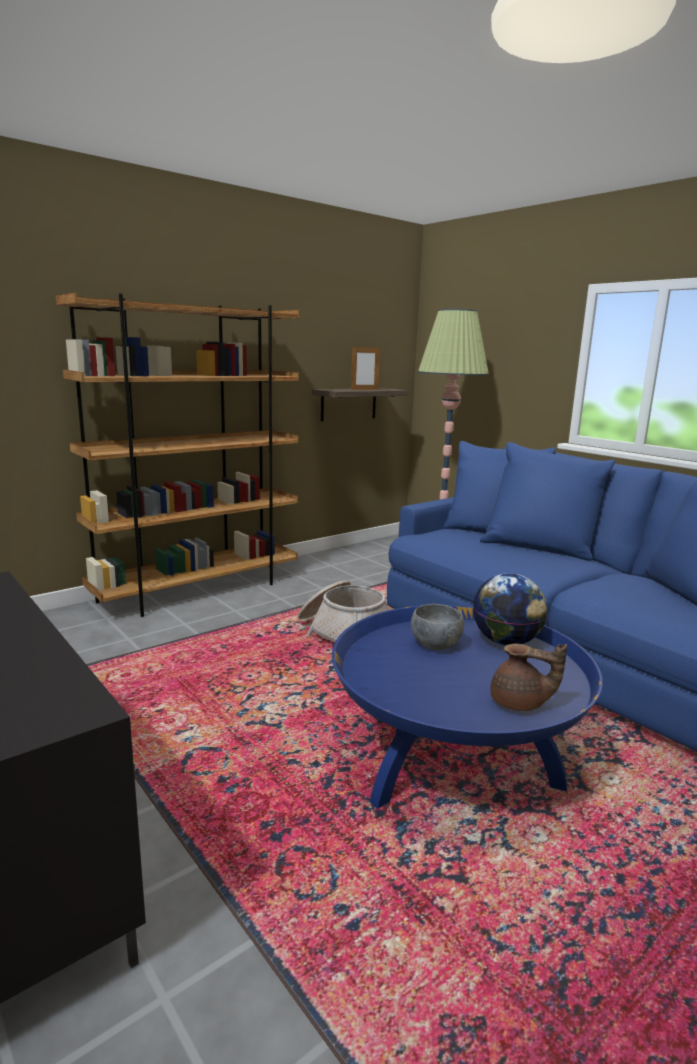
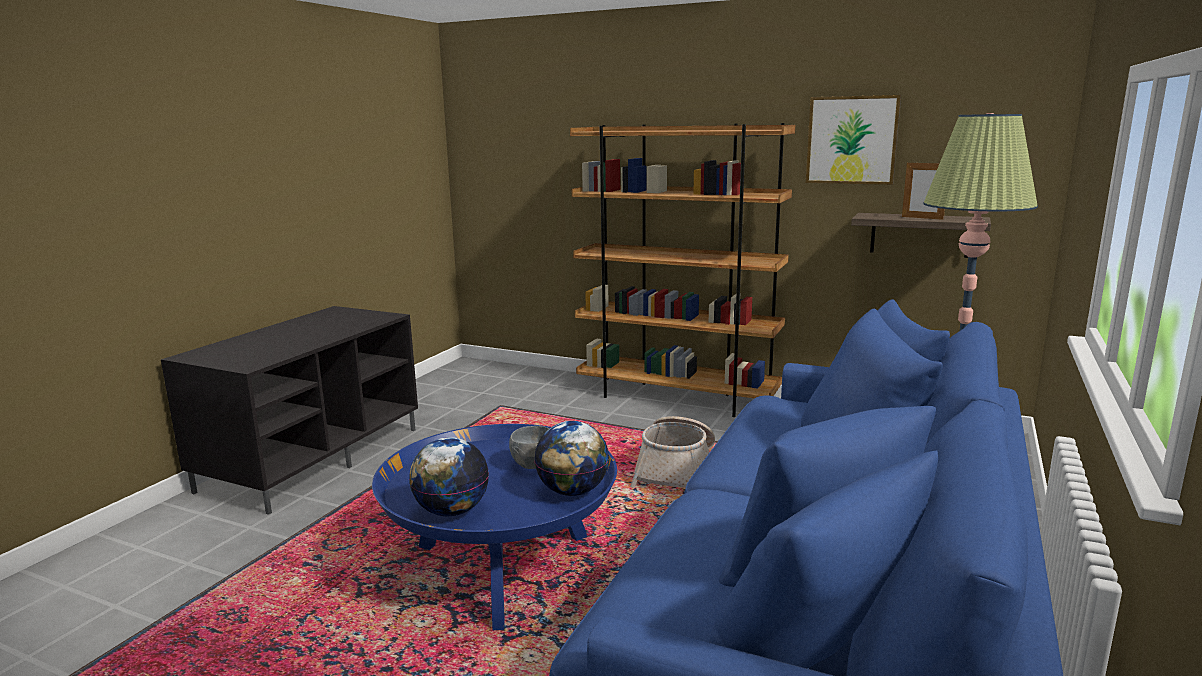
camera: 65 degrees right, 0 degrees up
(305, 328) = (852, 140): none -> picture
(519, 704) = (451, 511): brown teapot -> globe

